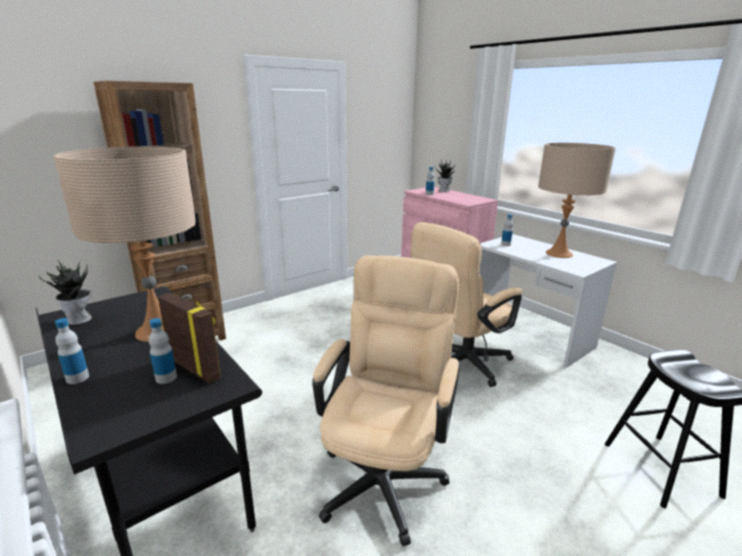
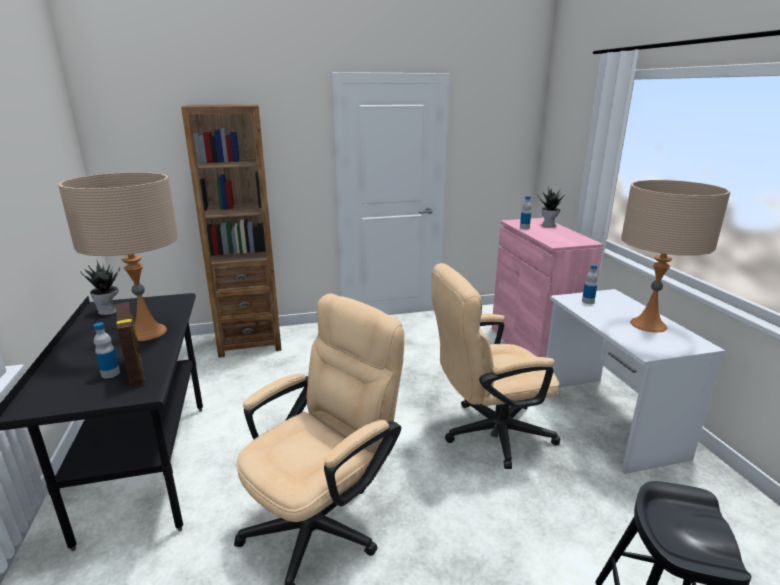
camera: 25 degrees right, 0 degrees up
(77, 378) = (60, 359): bottle -> none

